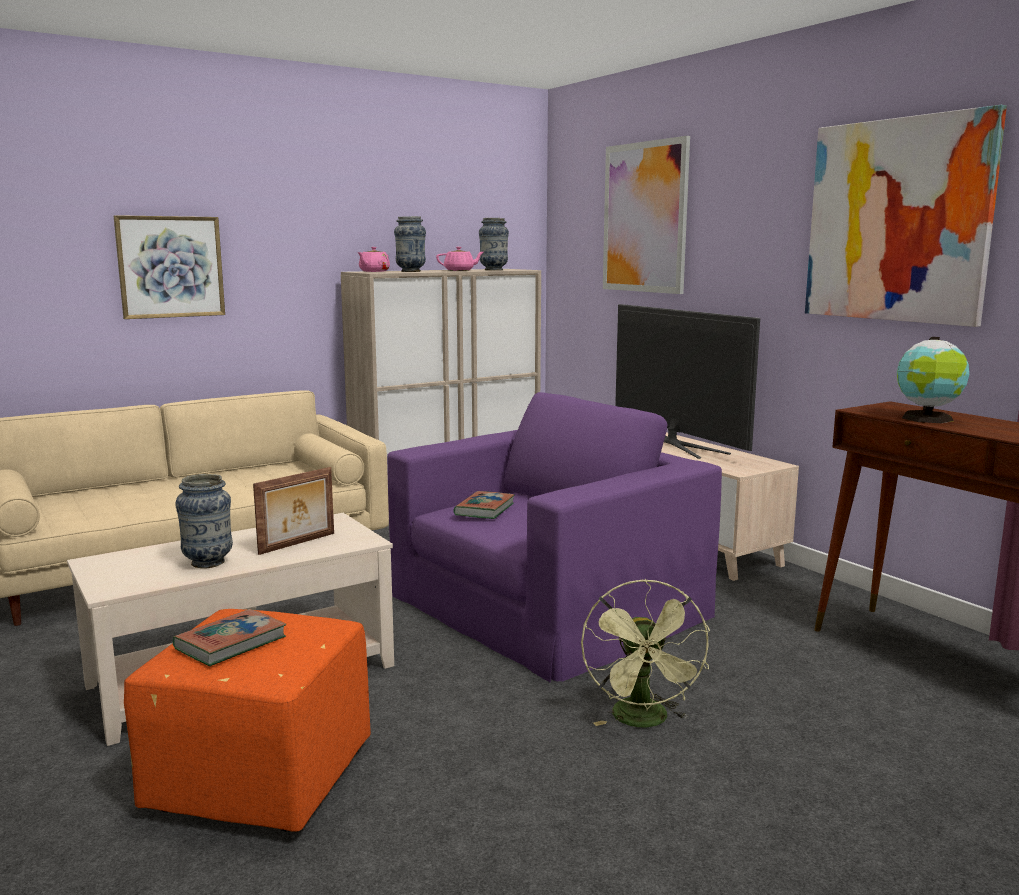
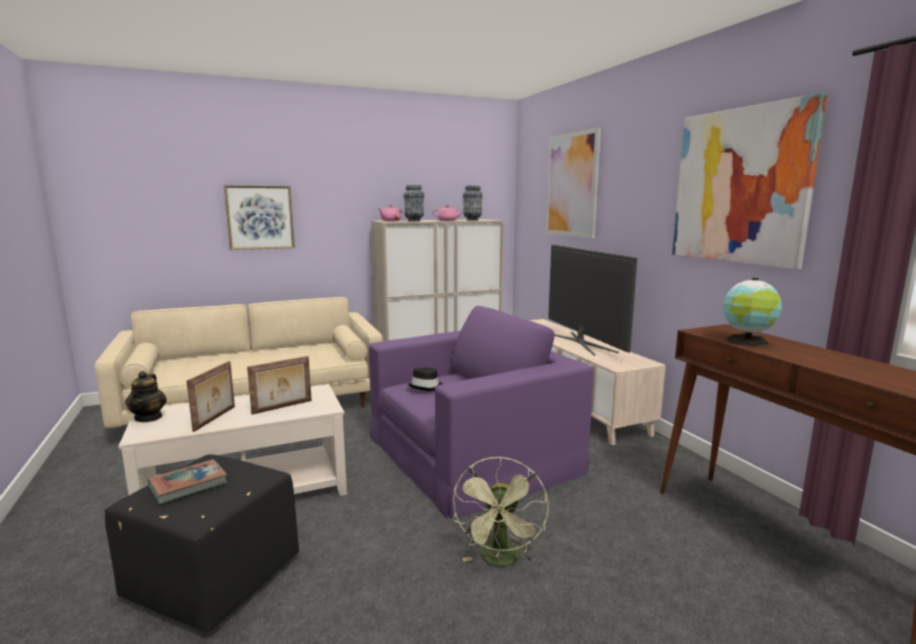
camera: 10 degrees right, 0 degrees up
(101, 568) = (149, 417): none -> teapot
(208, 563) = (216, 418): vase -> picture frame
(259, 779) = (213, 579): orange ottoman -> black ottoman
(484, 509) = (426, 387): book -> black hat

